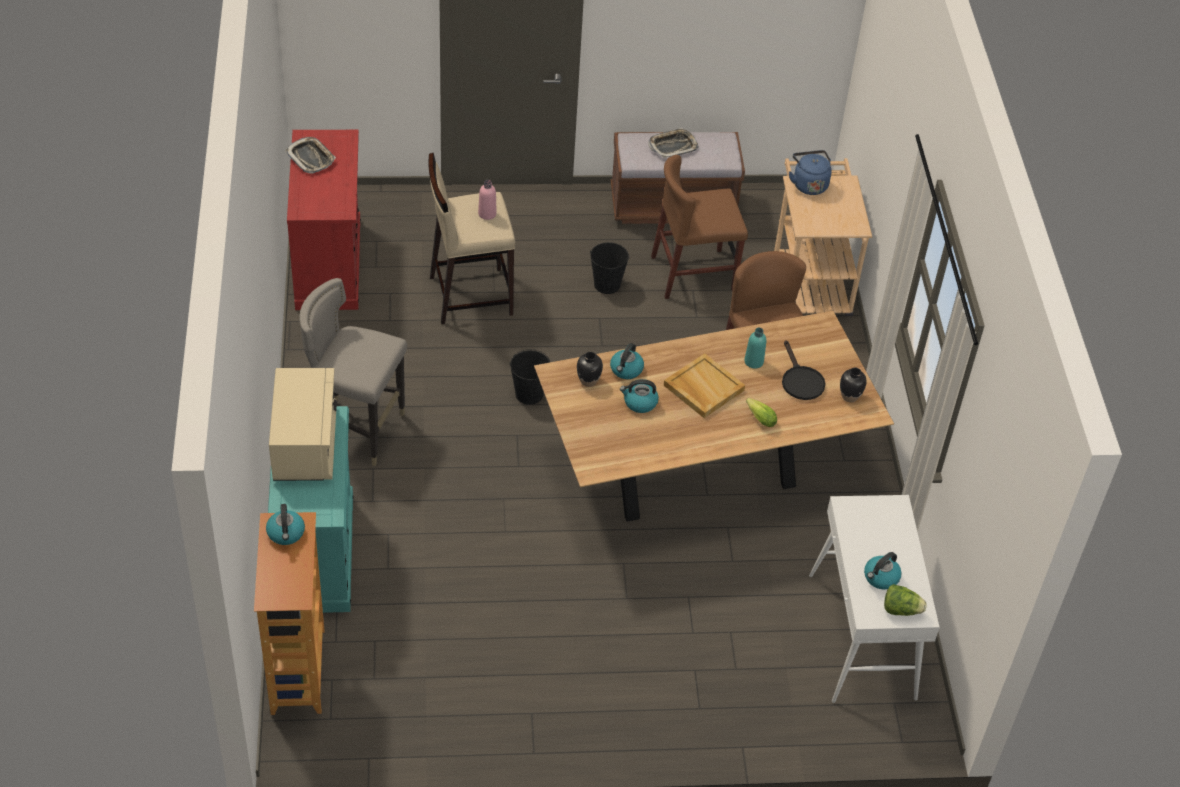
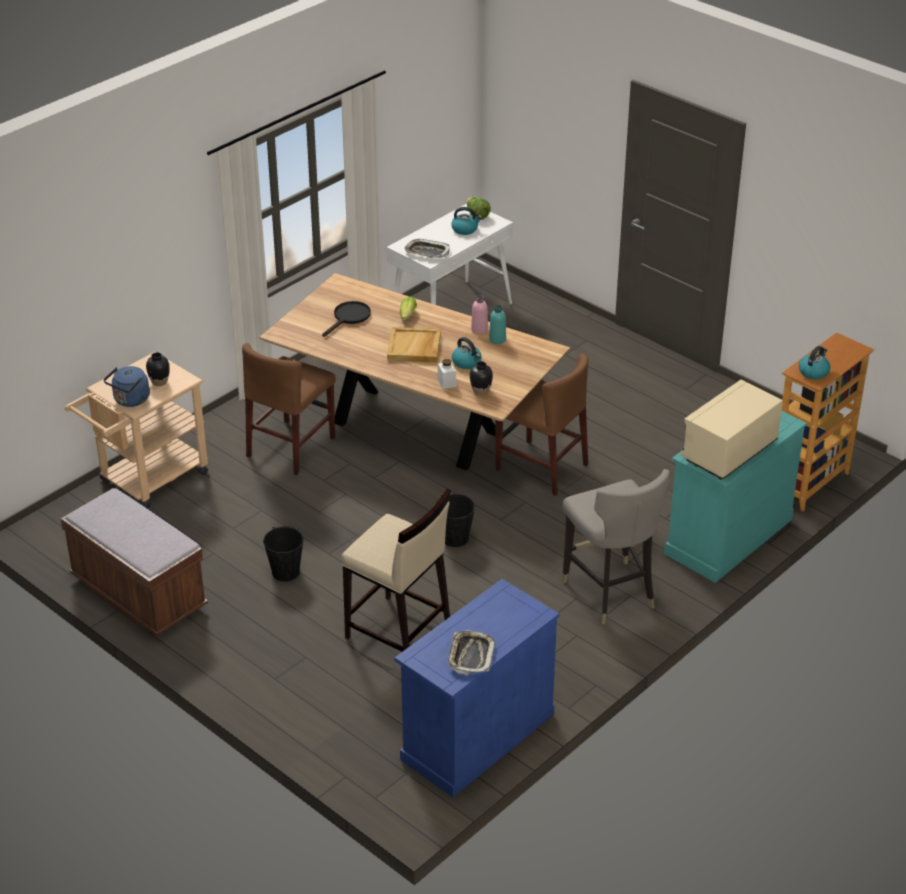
camera: 130 degrees left, 10 degrees down
(329, 264) = (477, 736): red cabinet -> blue cabinet
(487, 214) = (382, 537): pink bottle -> pink bottle (479, 329)
(626, 370) = (446, 382): kettle -> white jar
(673, 146) = (133, 532): tray -> tray (427, 252)
(693, 273) = (212, 538): brown chair -> brown chair (541, 467)
(753, 361) = (359, 341): turquoise bottle -> turquoise bottle (497, 339)
(850, 396) = (335, 296): black vase -> black vase (159, 382)

